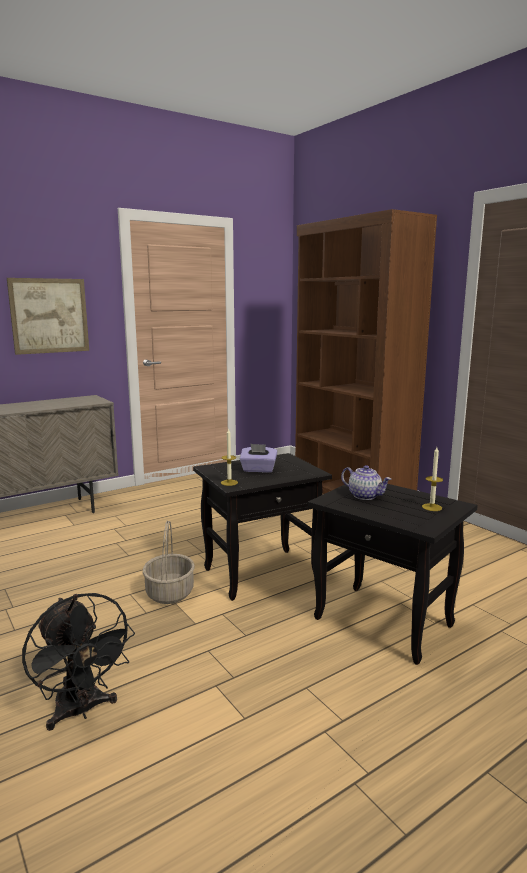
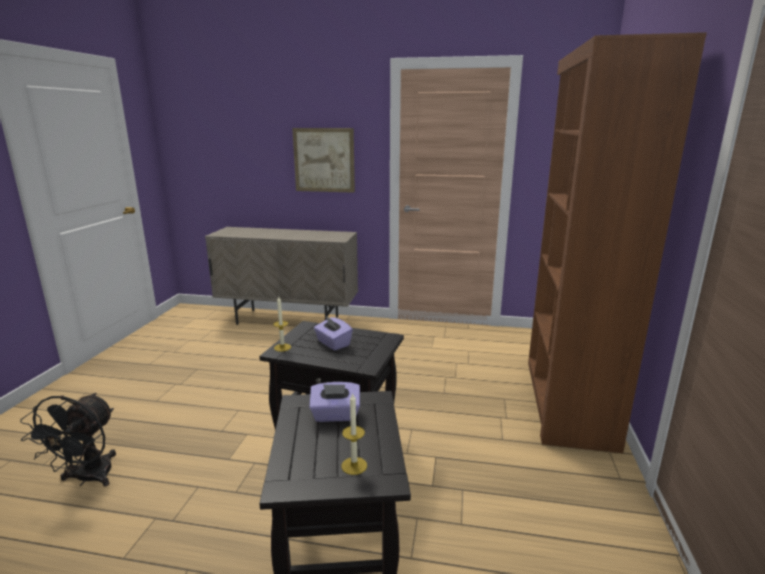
camera: 45 degrees right, 5 degrees up
(169, 593) = (257, 423): basket -> none
(365, 496) = (335, 415): teapot -> purple tissue box

